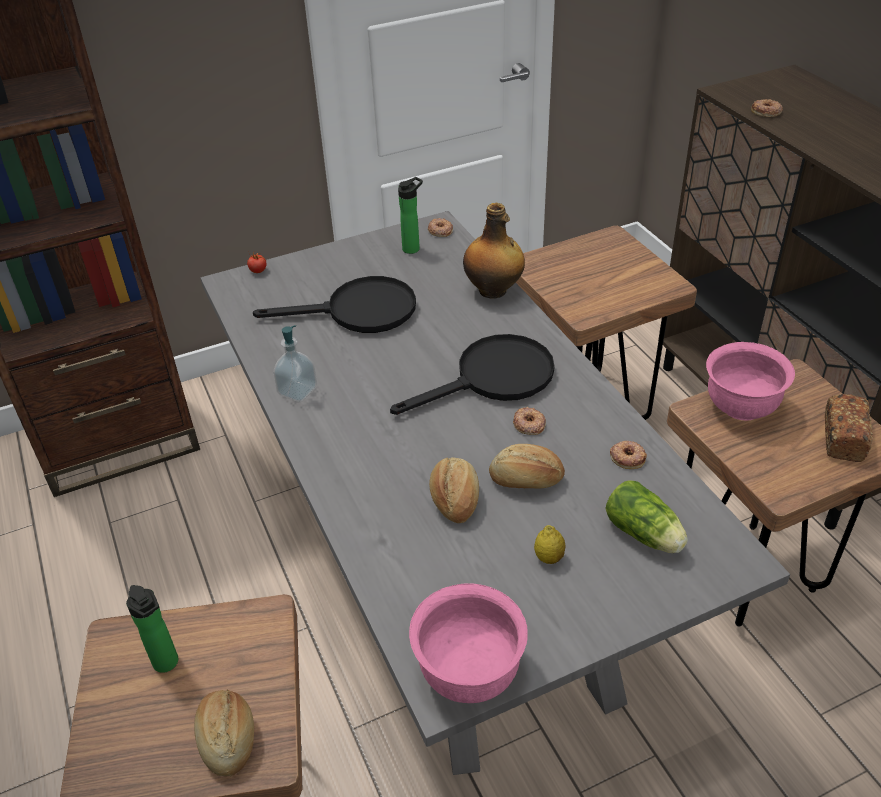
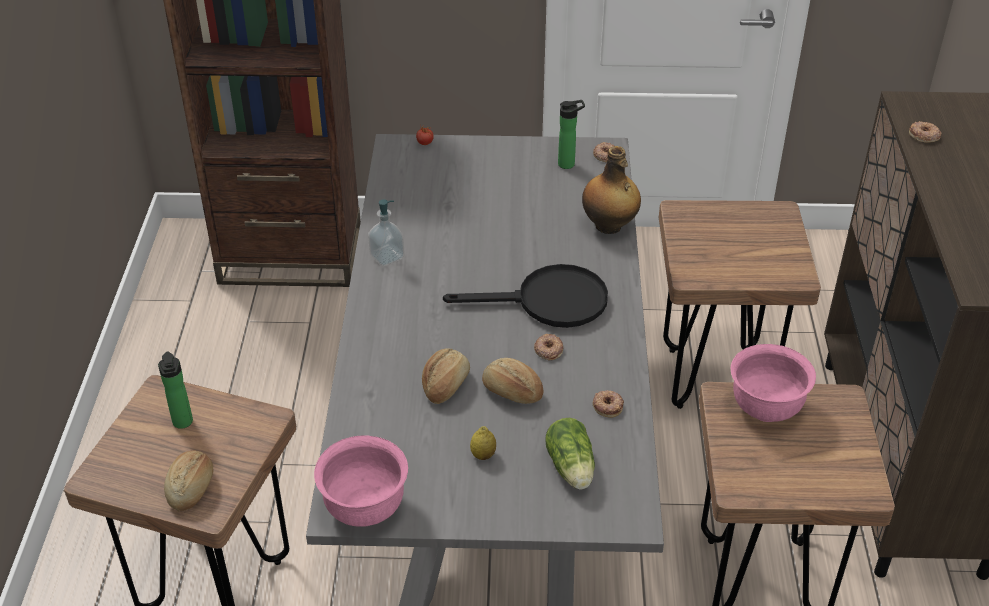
camera: 25 degrees right, 0 degrees up
(359, 312) = (481, 206): black frying pan -> none
(842, 438) = (837, 468): bread -> none

